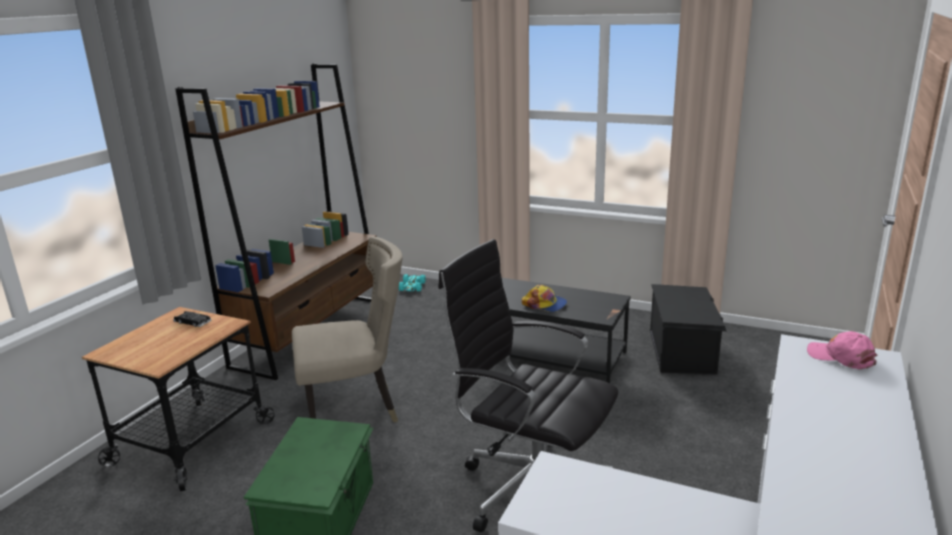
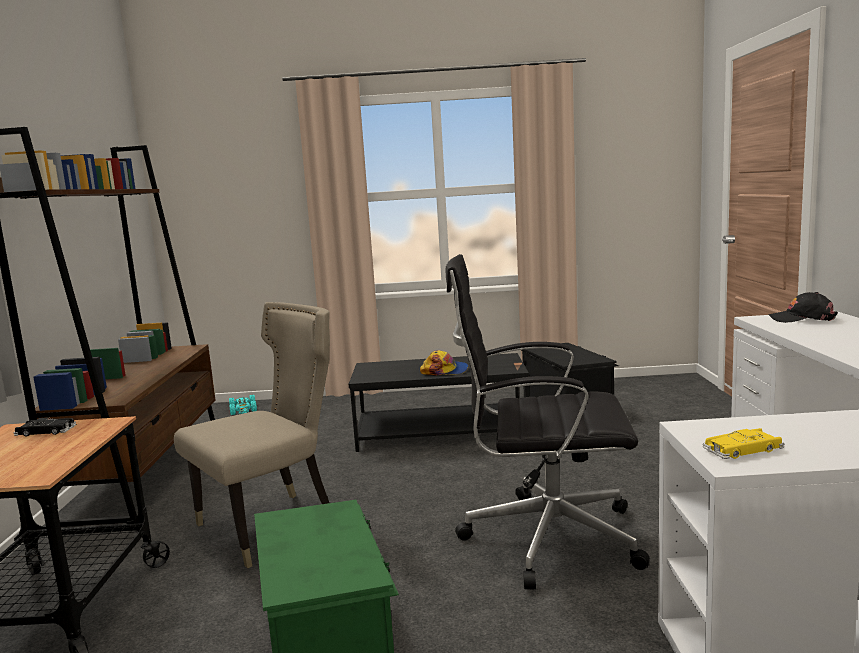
camera: 25 degrees left, 10 degrees down
(553, 504) = (742, 450): none -> yellow toy car
(841, 357) = (802, 319): pink cap -> black cap

